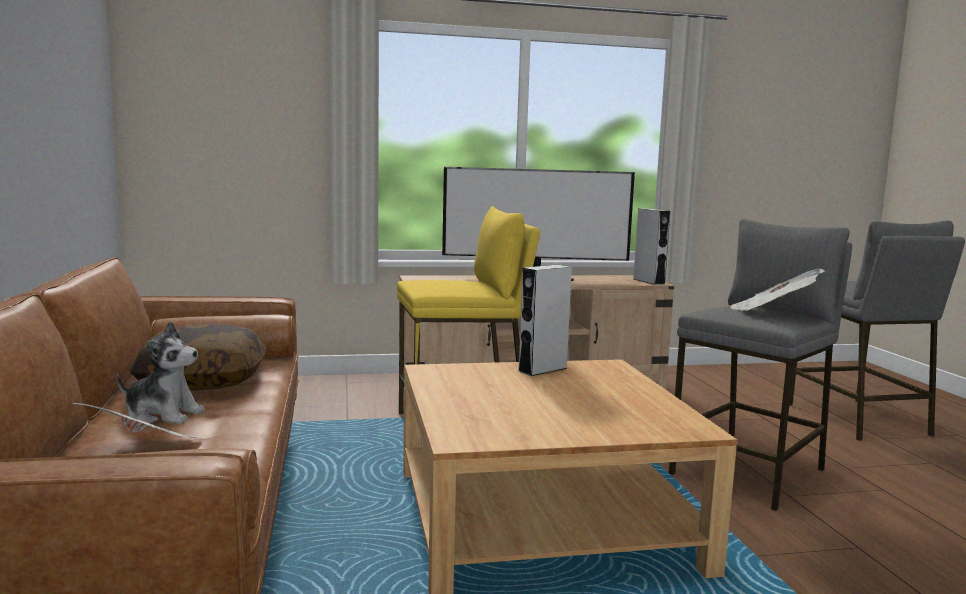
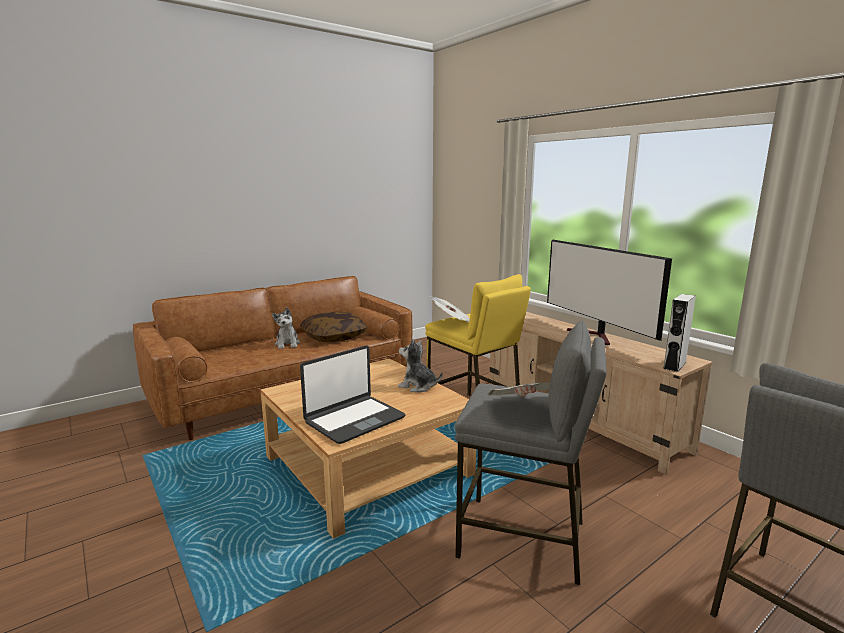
camera: 65 degrees right, 5 degrees up
(141, 452) = (246, 352): newspaper -> newspaper (453, 322)
(542, 369) = (418, 386): grey speaker -> plush toy
(631, 412) = (354, 420): none -> laptop

